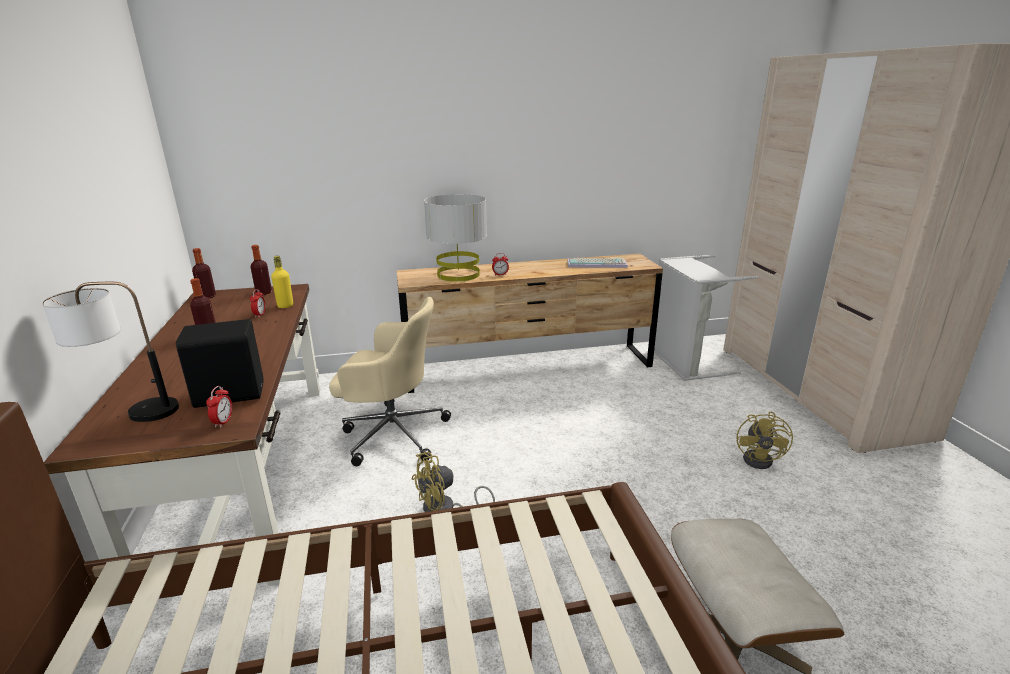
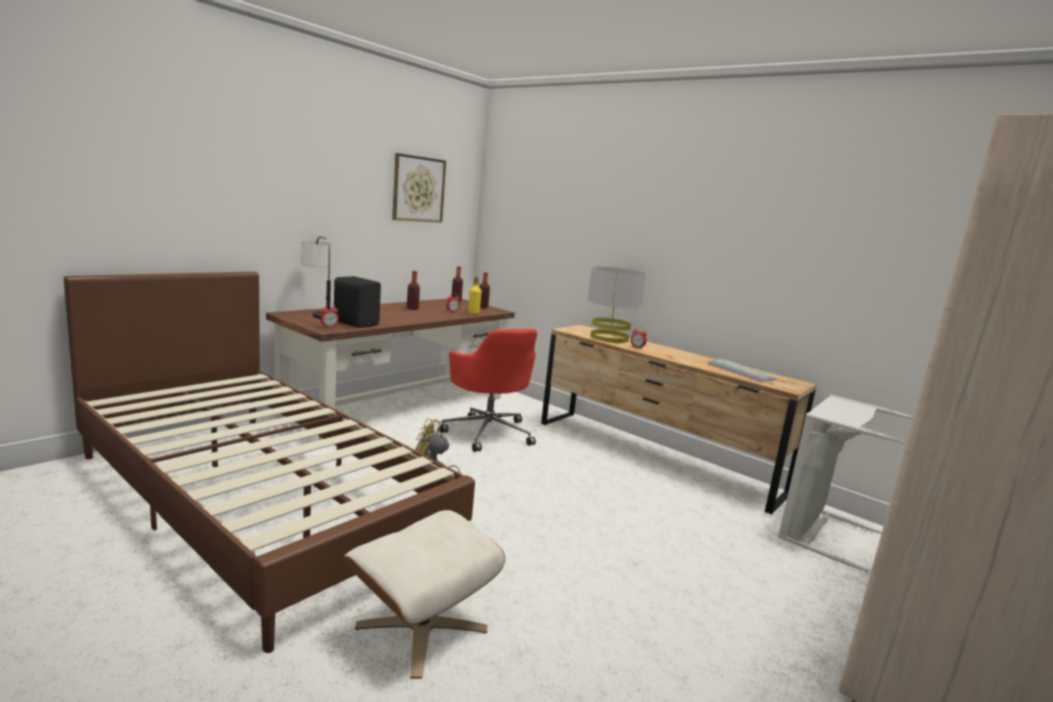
camera: 50 degrees right, 10 degrees down
(111, 146) = (418, 189): none -> picture
(392, 433) = (488, 432): beige office chair -> red office chair
(762, 459) = (707, 612): yellow fan -> none

